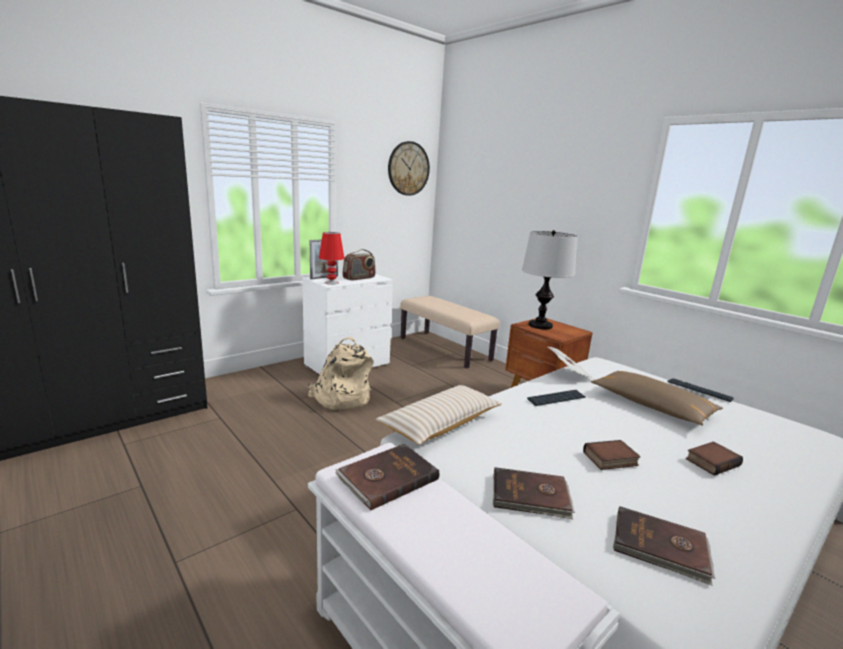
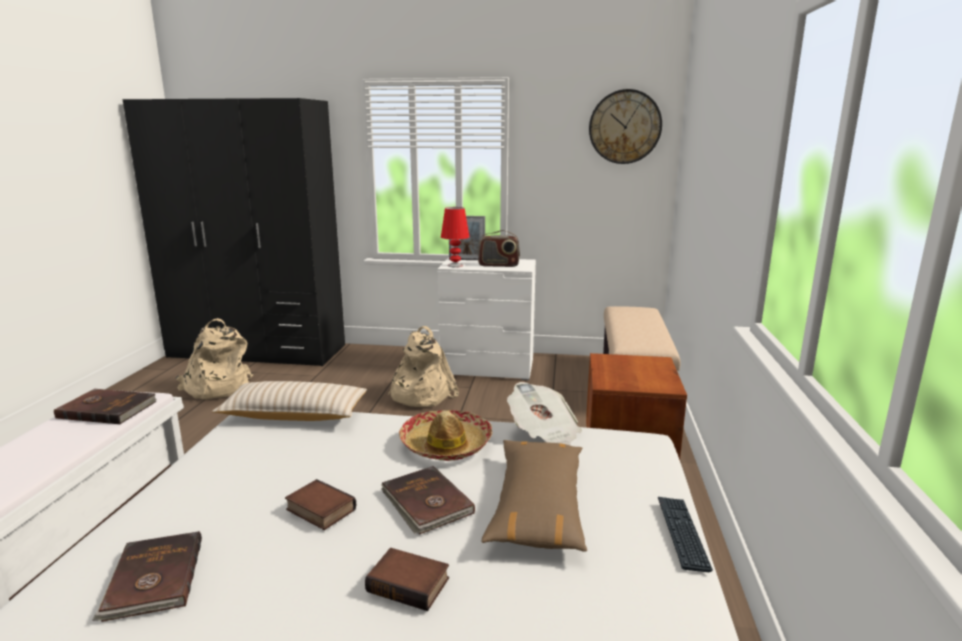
camera: 50 degrees right, 0 degrees up
(130, 470) = (217, 388): none -> beige backpack
(530, 496) = (196, 489): brown book -> brown book (426, 503)
(540, 325) = (627, 365): table lamp -> none
(556, 399) = (446, 445): keyboard -> hat

